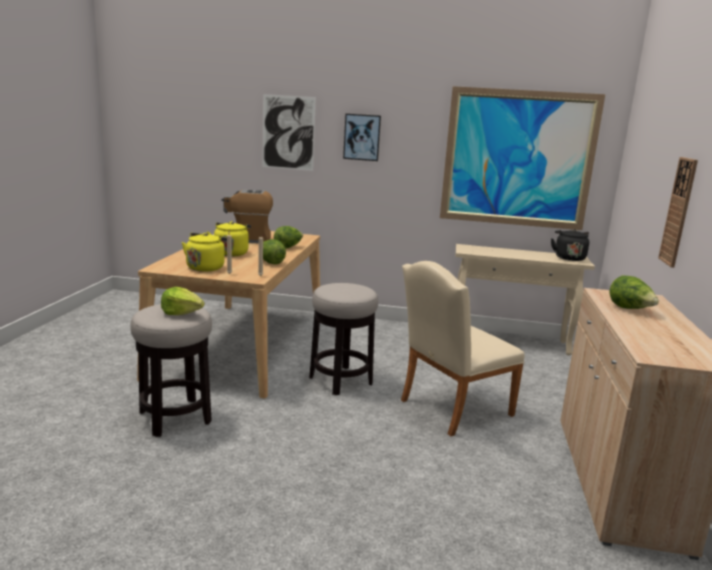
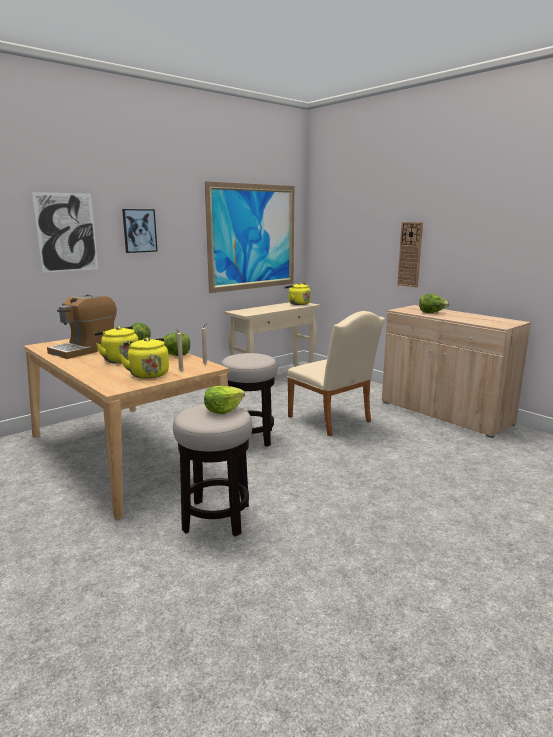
camera: 50 degrees left, 0 degrees up
(450, 409) = (333, 421): beige chair -> beige chair turned 45 degrees counterclockwise
(568, 258) = (297, 303): black kettle -> yellow kettle

